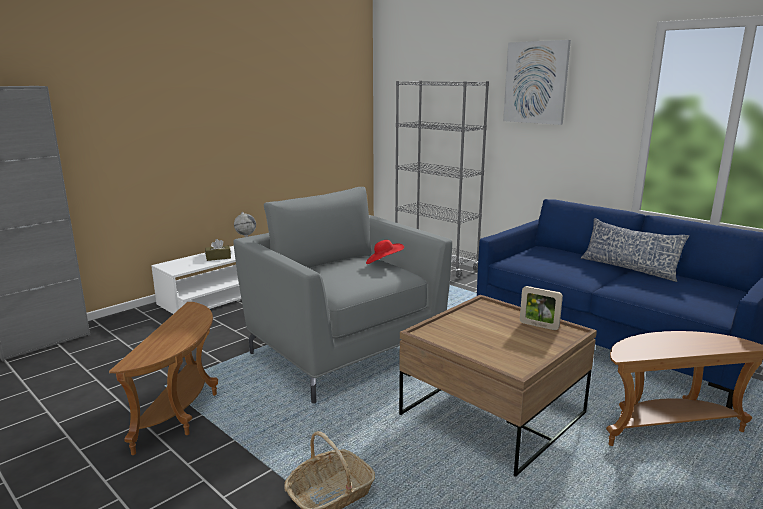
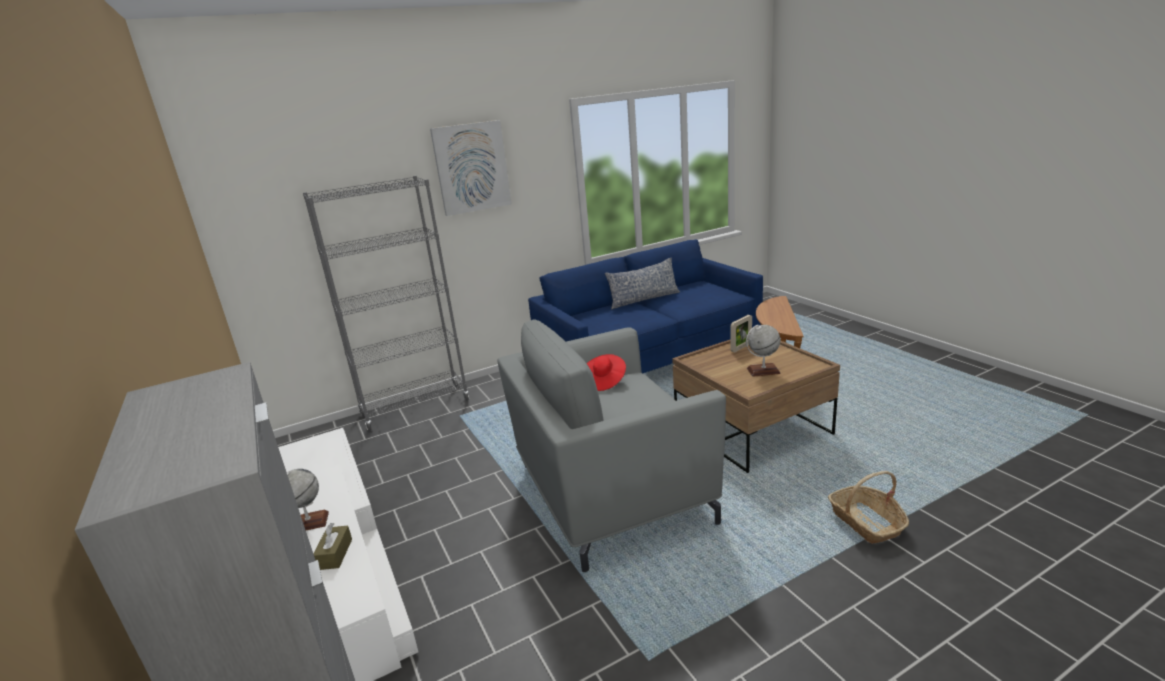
camera: 70 degrees left, 5 degrees up
(183, 412) = (721, 633): brown side table -> none
(480, 339) = (763, 371): none -> globe

